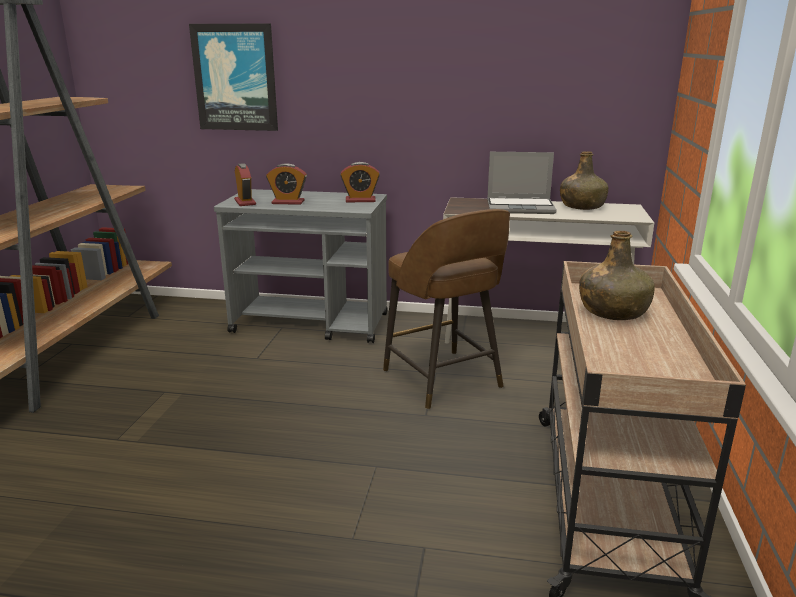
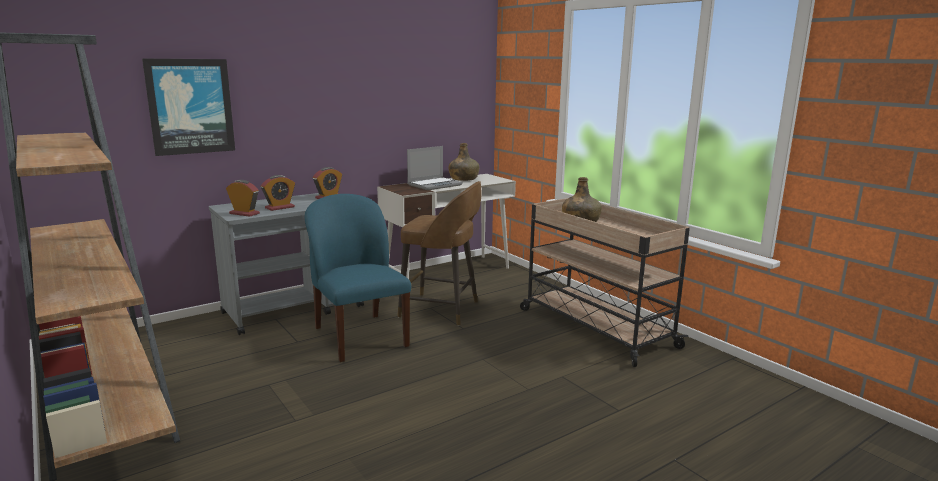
camera: 45 degrees left, 5 degrees down
(312, 376) = (359, 336): none -> blue chair

